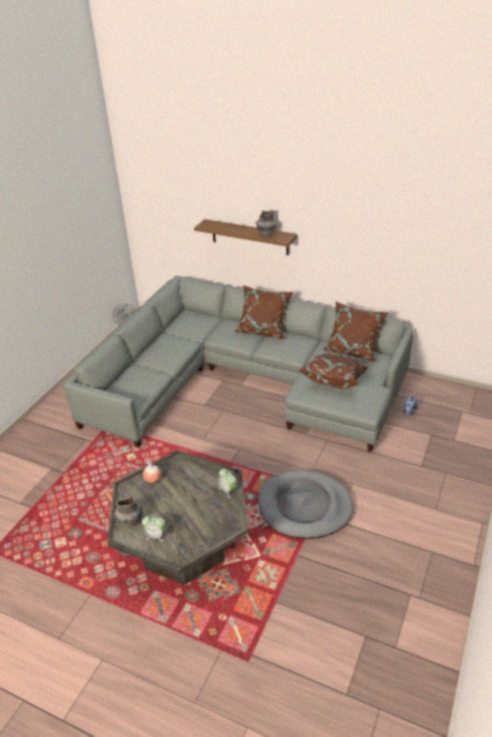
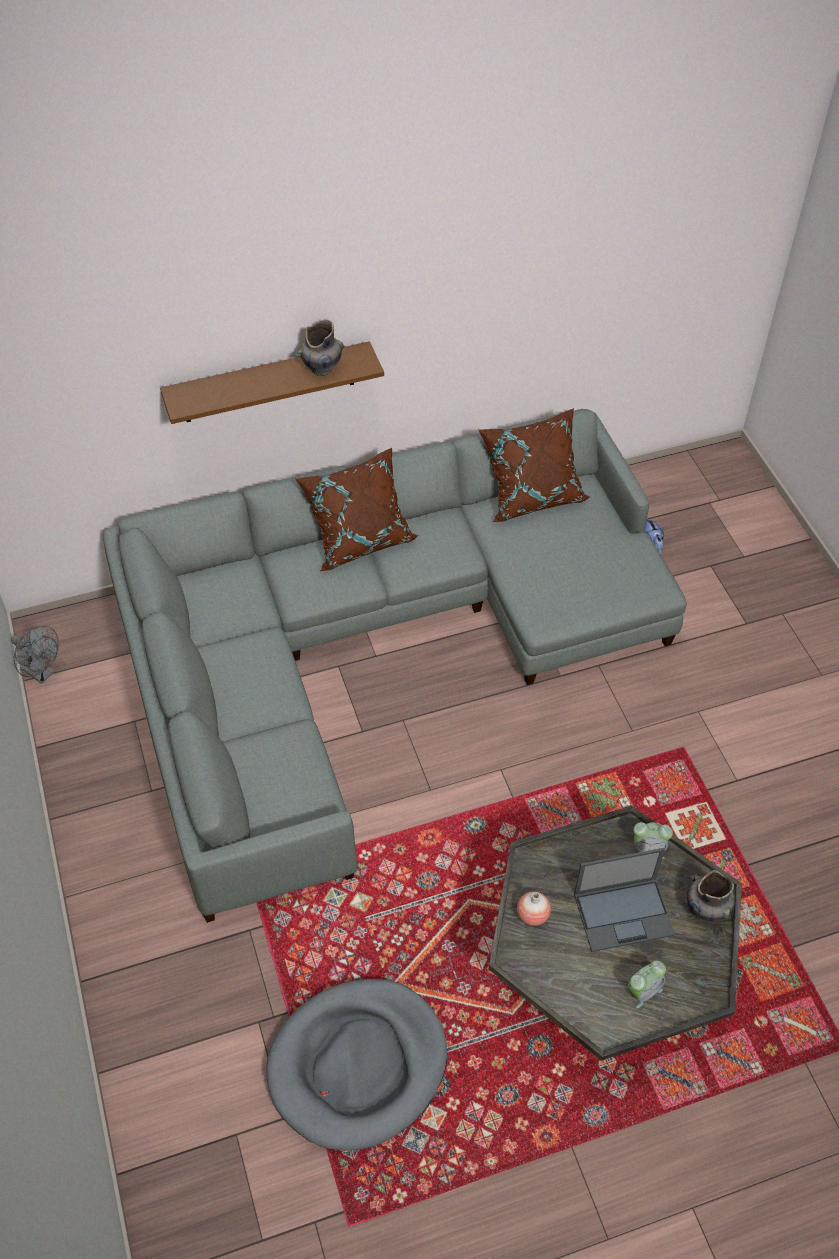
camera: 45 degrees left, 15 degrees up
(130, 521) = (586, 1001): grey vase -> grey vase (705, 909)
(186, 504) = (624, 913): none -> laptop
(304, 507) = (682, 790): grey dog bed -> grey dog bed (358, 1065)
(334, 379) = (565, 566): brown pillow -> none

